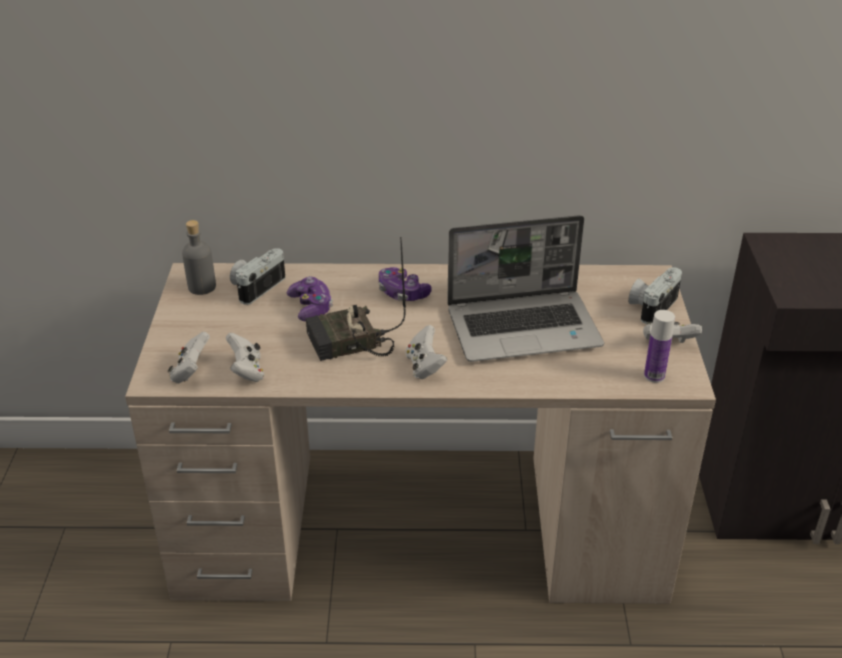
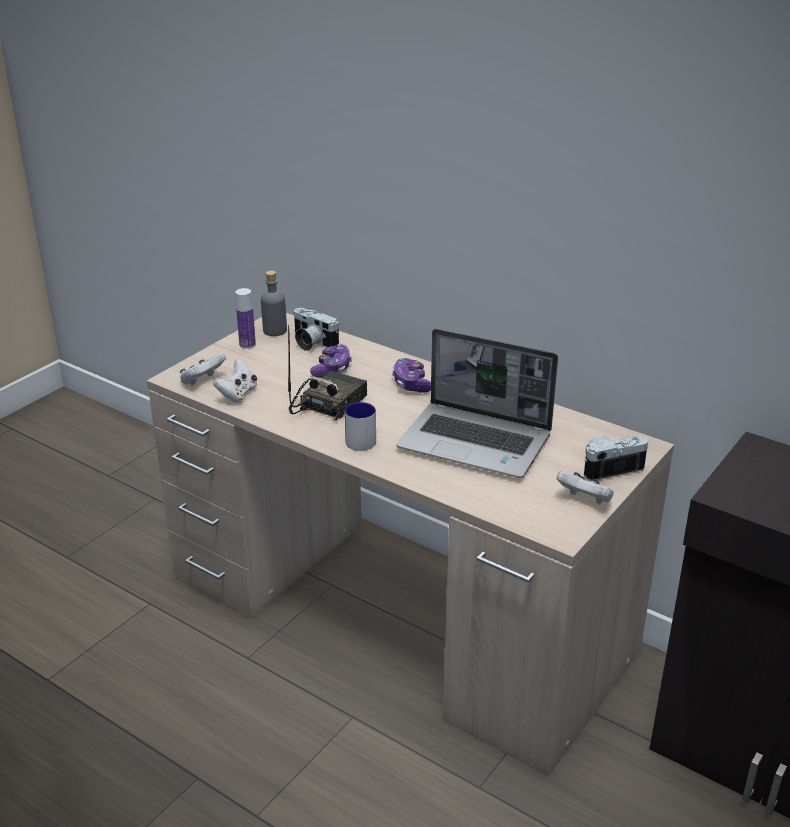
camera: 35 degrees right, 5 degrees down
(256, 286) = (311, 343): camera -> camera turned 120 degrees counterclockwise
(349, 344) = (327, 403): radio -> radio turned 105 degrees clockwise
(424, 366) = (363, 439): white game controller -> mug
(654, 376) = (540, 518): bottle -> bottle (247, 344)

